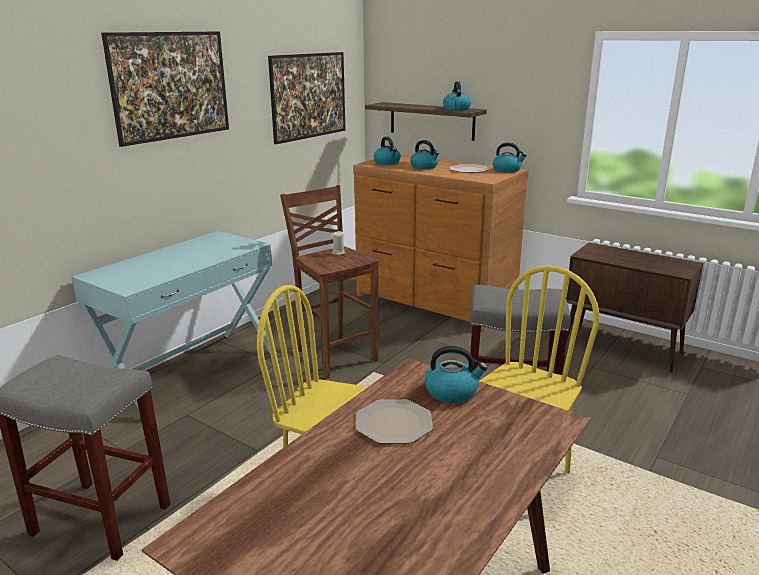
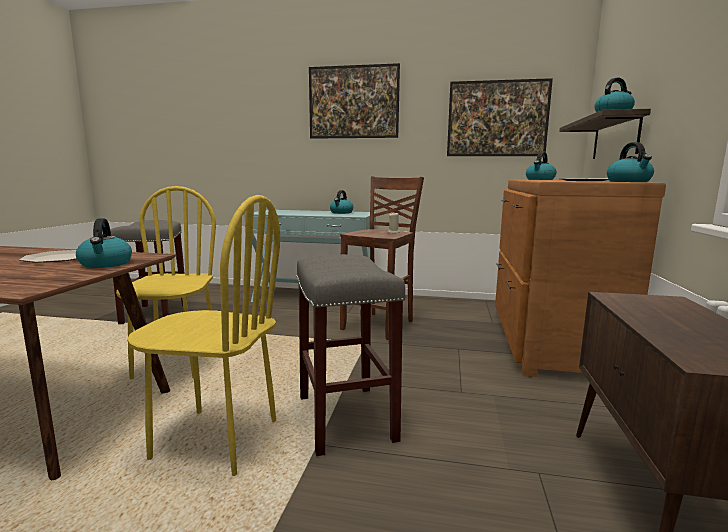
camera: 65 degrees right, 10 degrees down
(424, 167) = (553, 180): kettle -> kettle (341, 212)

